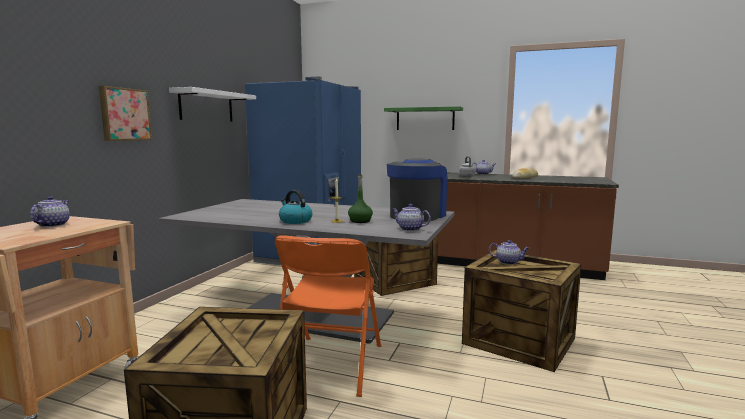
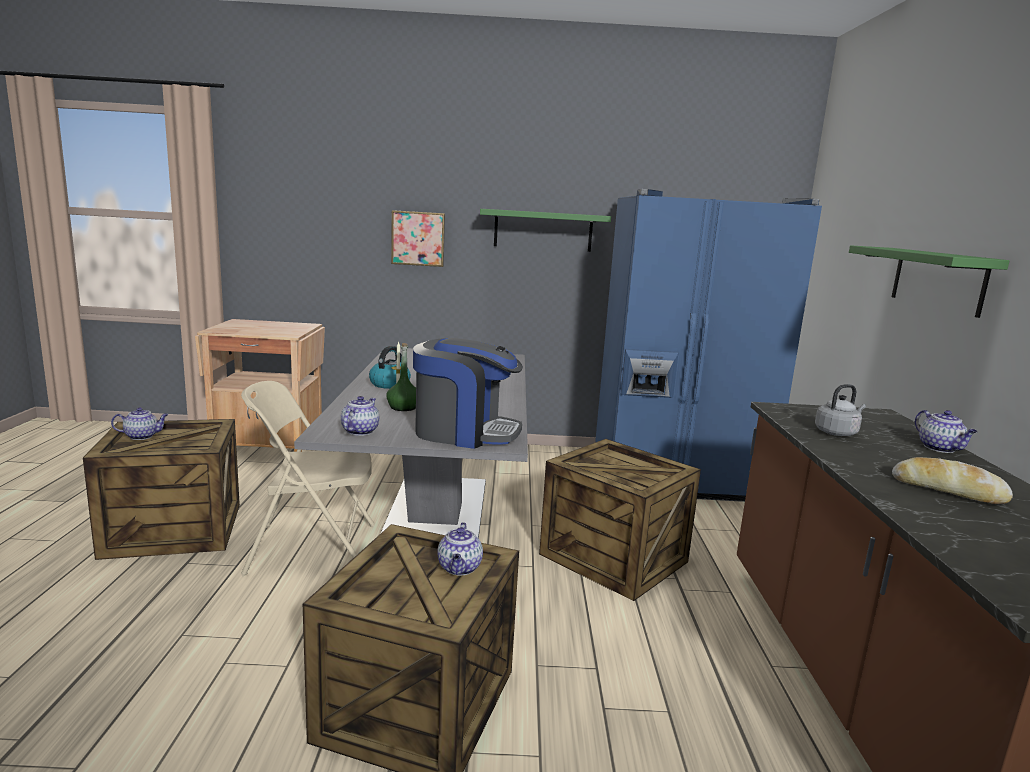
camera: 70 degrees right, 5 degrees up
(53, 225) = (279, 327): teapot -> teapot (142, 436)
(206, 106) = (543, 230): white shelf -> green shelf
(330, 364) = (313, 548): orange chair -> beige chair

